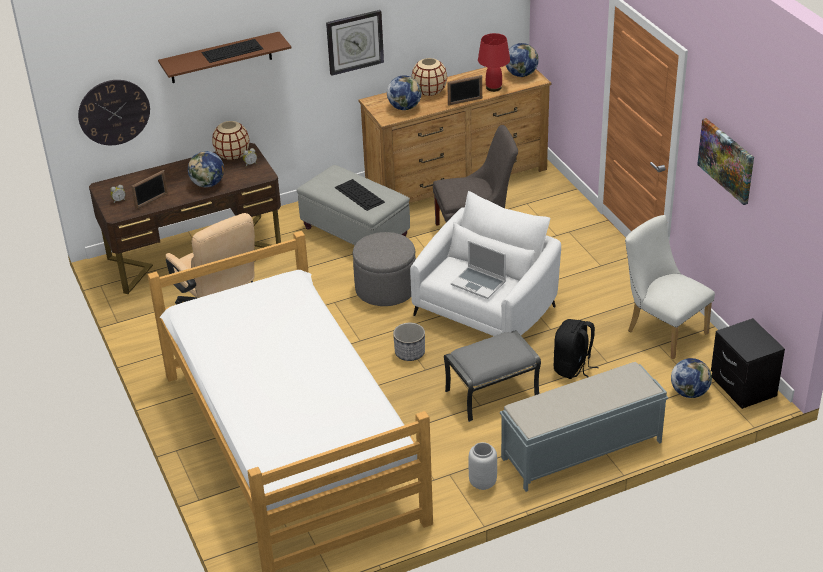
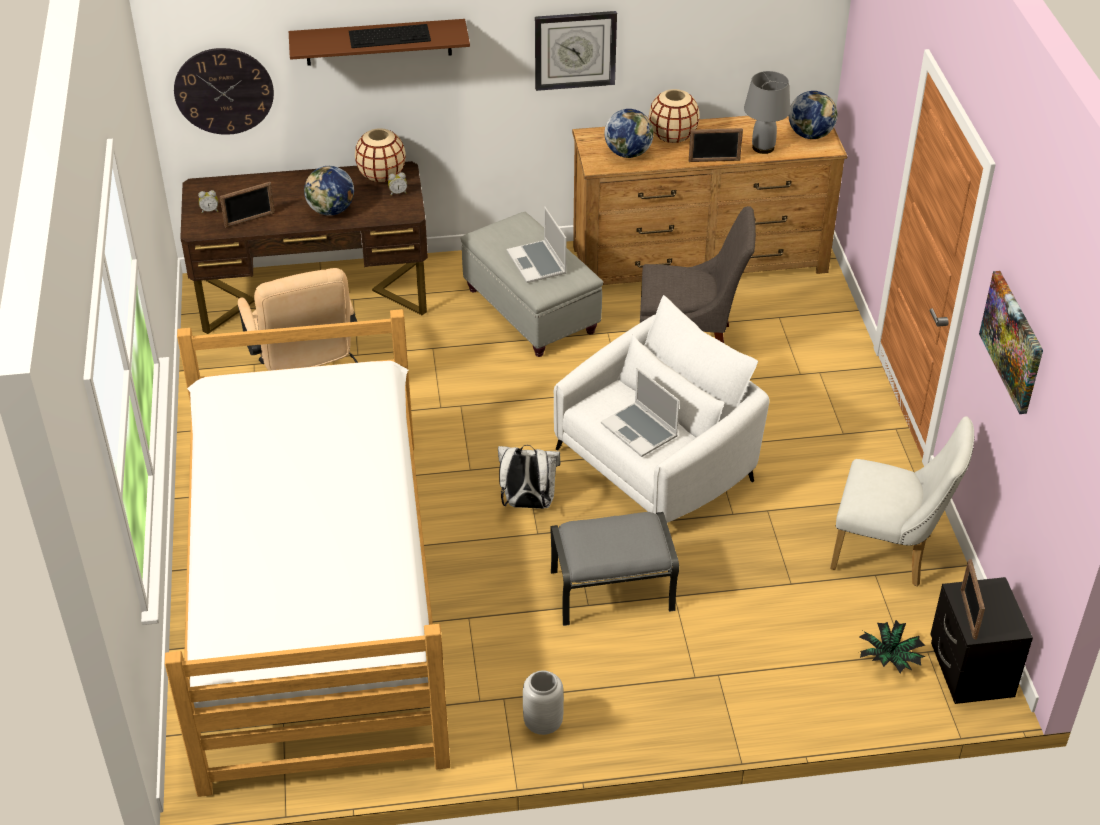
camera: 15 degrees right, 5 degrees up
(360, 195) = (538, 263): keyboard -> laptop
(386, 289) = (536, 402): grey ottoman -> none
(409, 353) = (527, 504): planter -> white backpack
(494, 87) = (763, 147): red table lamp -> grey table lamp
(573, 368) = (739, 580): black backpack -> none
(580, 450) = (697, 709): grey bench -> none
(662, 330) = (889, 553): white chair -> white chair turned 135 degrees clockwise
(689, 392) = (889, 659): globe -> potted plant
(739, 344) = (968, 614): none -> picture frame

